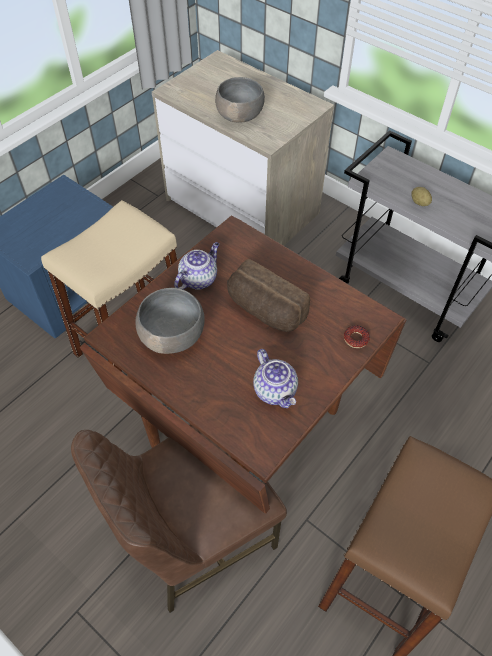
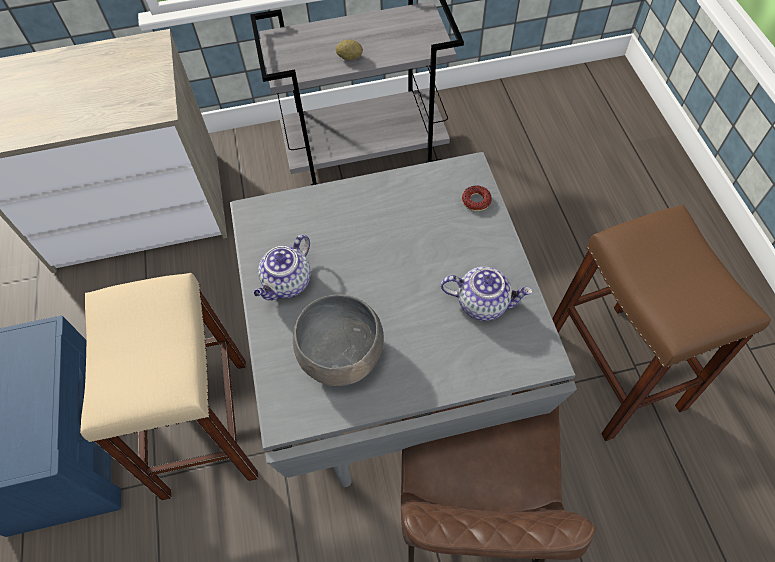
camera: 50 degrees left, 5 degrees up
(198, 279) = (287, 283): teapot -> teapot turned 135 degrees counterclockwise
(239, 116) = (91, 109): grey bowl -> none
(244, 426) = (391, 383): brown dining table -> grey dining table
(264, 311) = (381, 251): bread -> none

